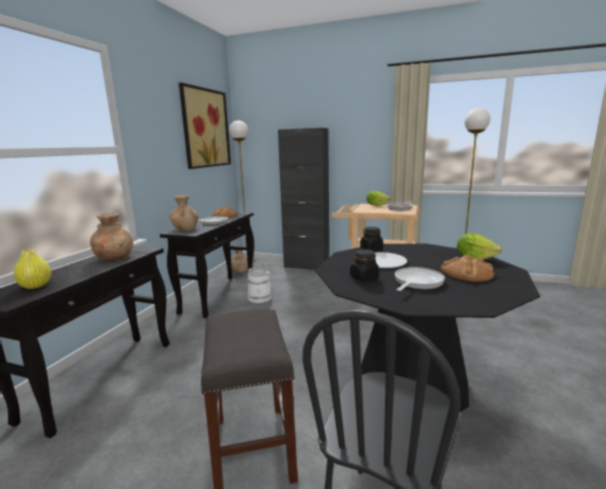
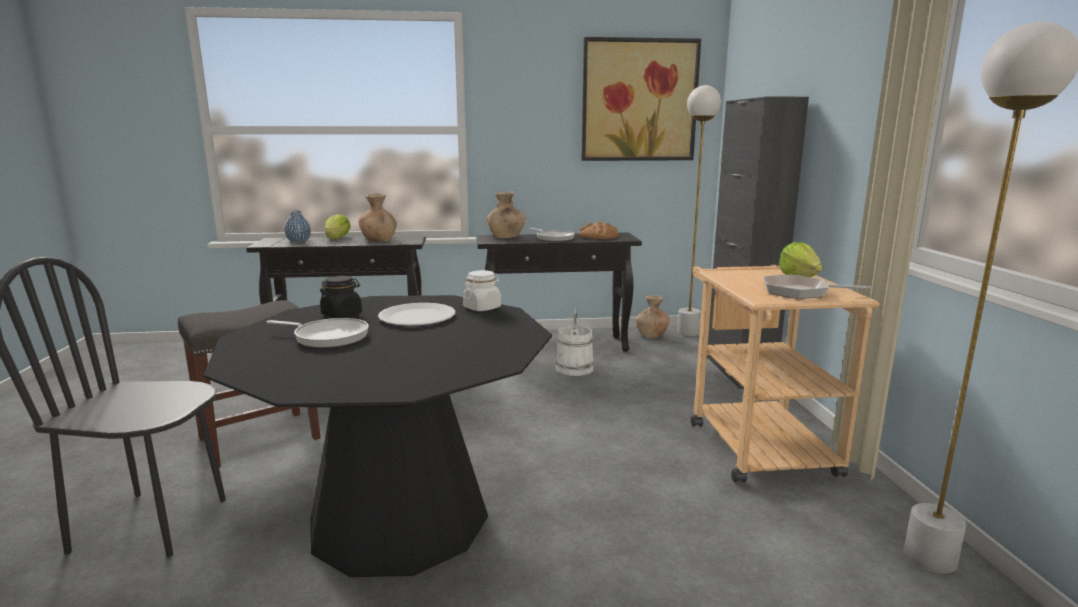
camera: 65 degrees right, 0 degrees up
(36, 286) = (298, 241): yellow vase -> blue vase
(371, 249) = (482, 308): black jar -> white jar
(466, 273) = (377, 360): bread -> none
(474, 258) = (470, 365): lettuce -> lettuce (337, 238)

